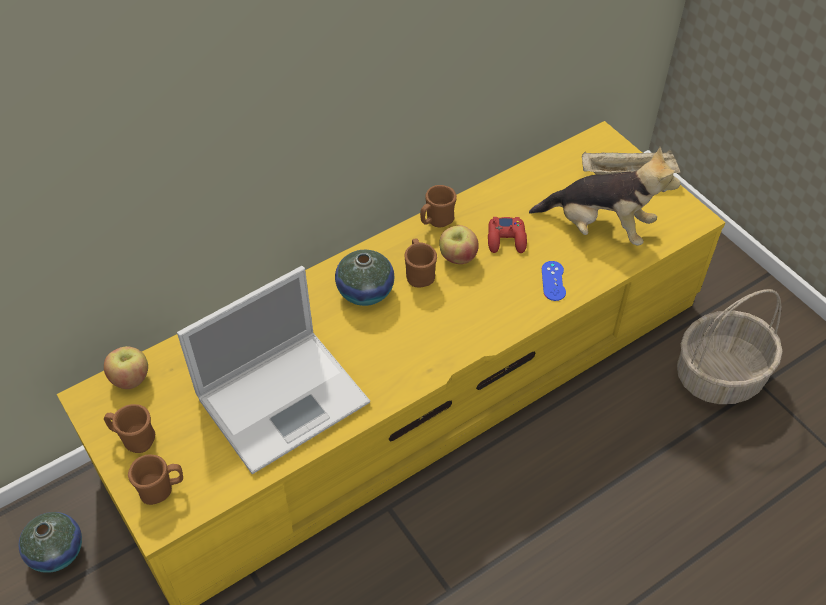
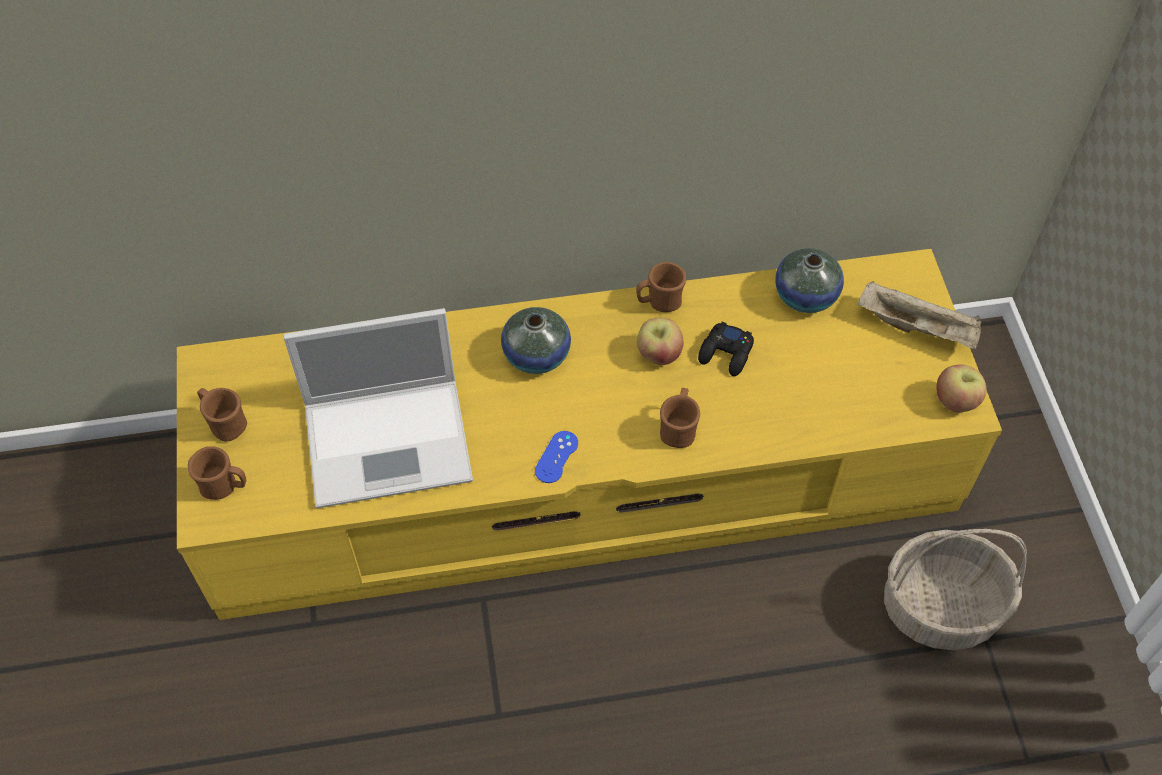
camera: 25 degrees right, 5 degrees up
(57, 551) = (141, 503): vase -> vase (805, 296)
(131, 378) = (253, 359): apple -> apple (956, 400)
(419, 274) = (605, 357): brown mug -> brown mug (678, 429)
(506, 239) = (726, 353): red game controller -> black game controller
(553, 281) = (750, 423): blue game controller -> blue game controller (556, 457)
(599, 227) = (843, 380): plush toy -> none

